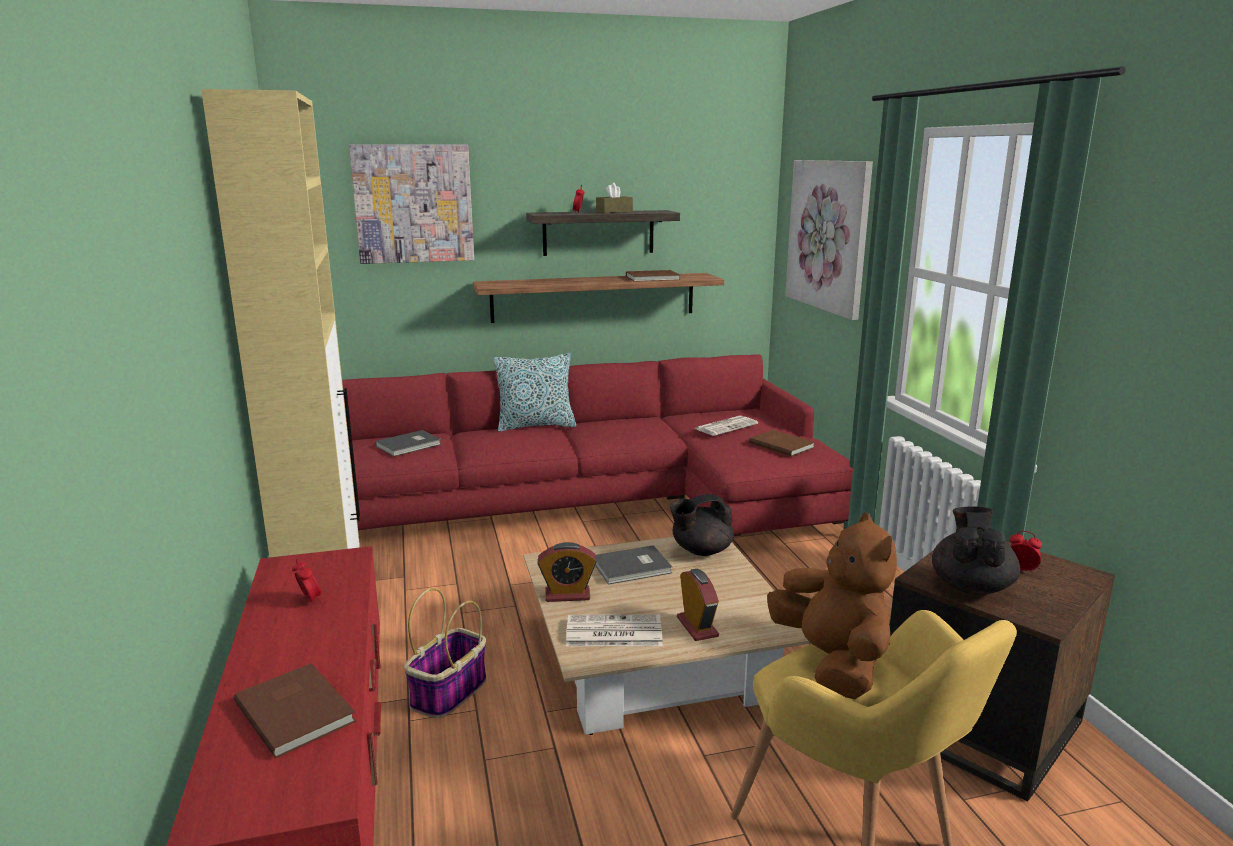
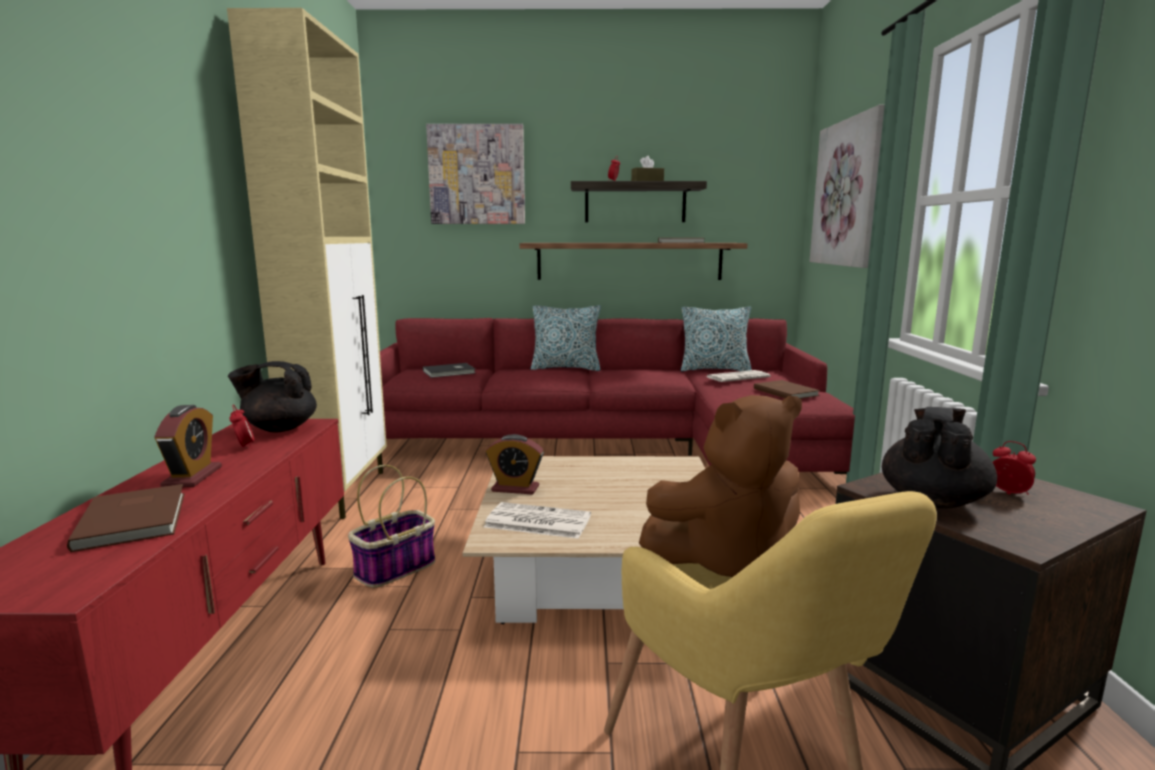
camera: 15 degrees right, 5 degrees down
(633, 568) = (592, 475): grey book -> none
(694, 414) = (714, 369): none -> pillow
(697, 627) = (625, 527): alarm clock -> alarm clock (192, 477)
(700, 550) = (667, 469): black teapot -> black teapot (279, 428)
(832, 663) = (727, 559): brown plush toy -> brown plush toy turned 75 degrees clockwise

